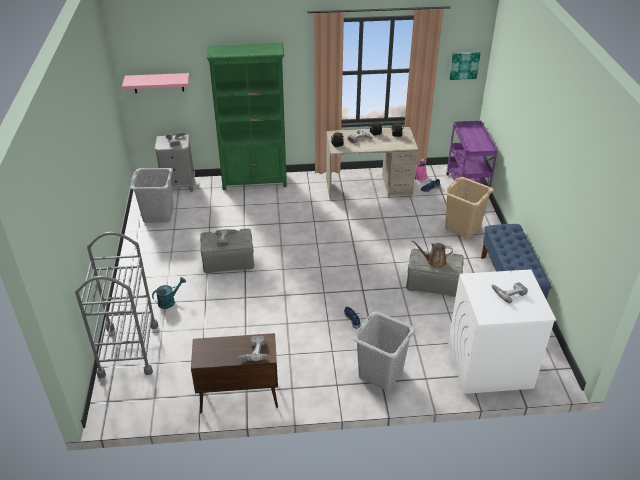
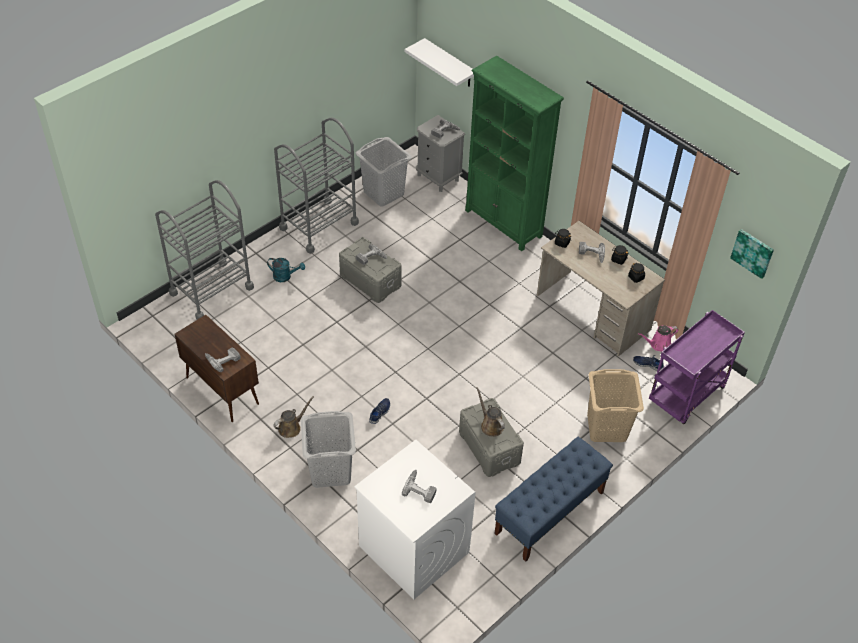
camera: 50 degrees right, 10 degrees up
(144, 259) = (319, 225): none -> grey cart
(158, 83) = (450, 64): pink shelf -> white shelf
(318, 374) = (291, 427): none -> brown watering can

